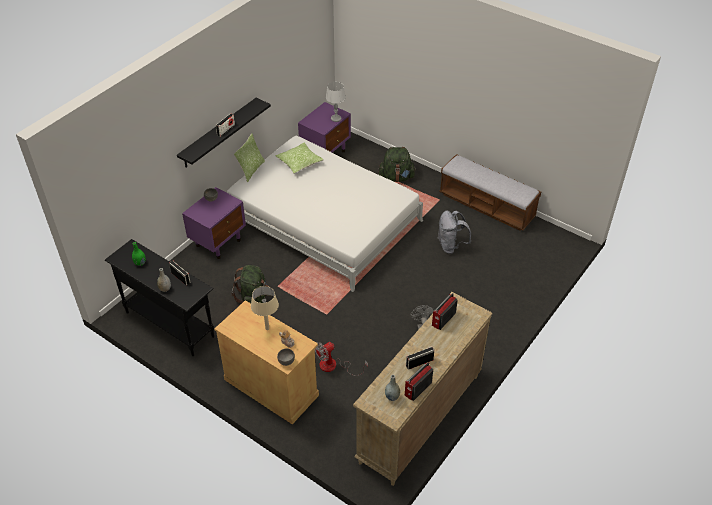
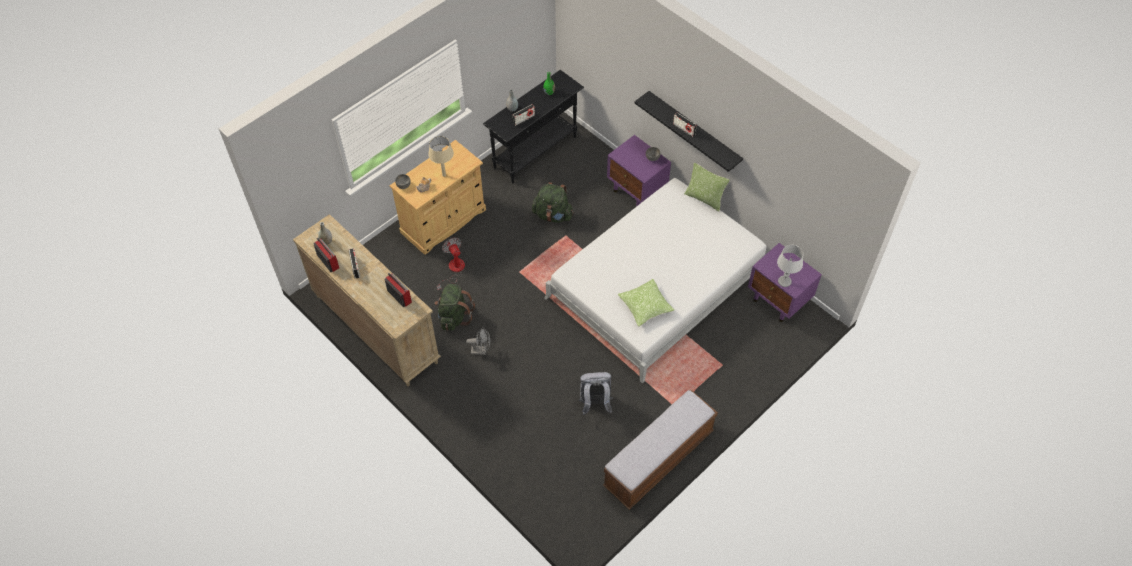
camera: 100 degrees right, 10 degrees up
(299, 162) = (711, 242): pillow -> pillow (645, 306)
(396, 177) = (724, 369): green backpack -> green backpack (454, 316)

